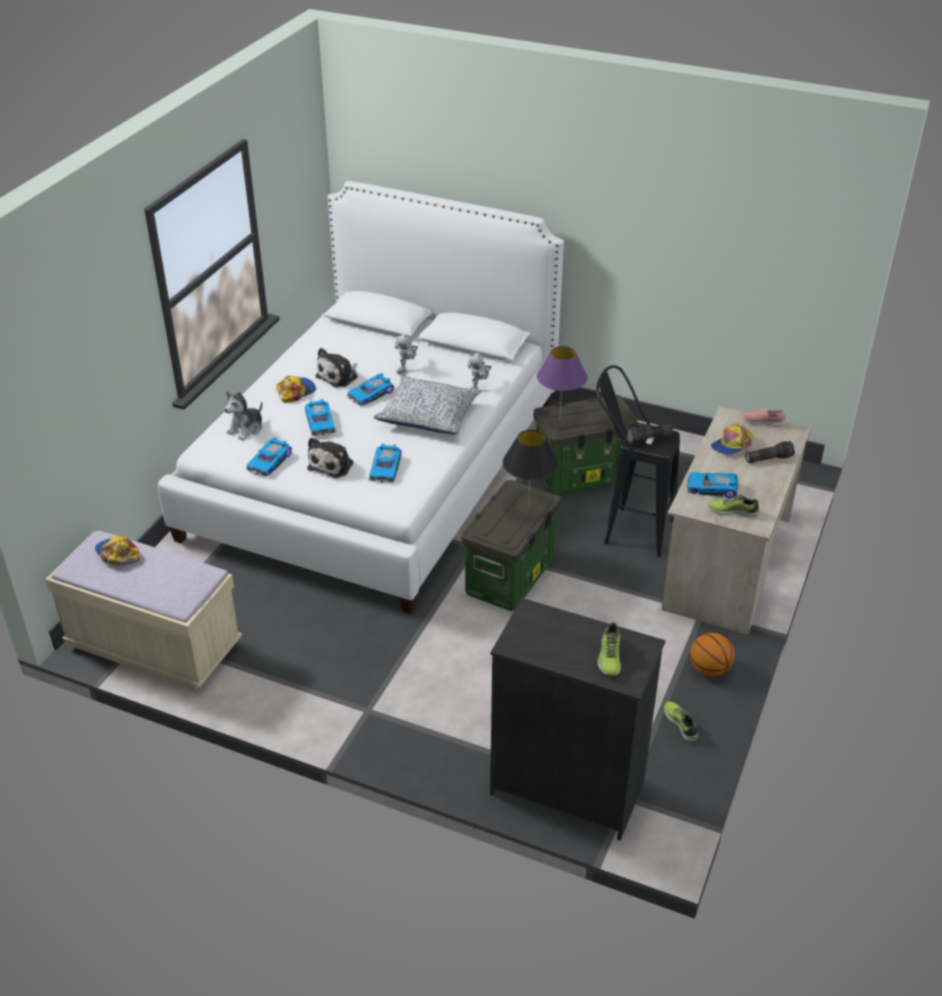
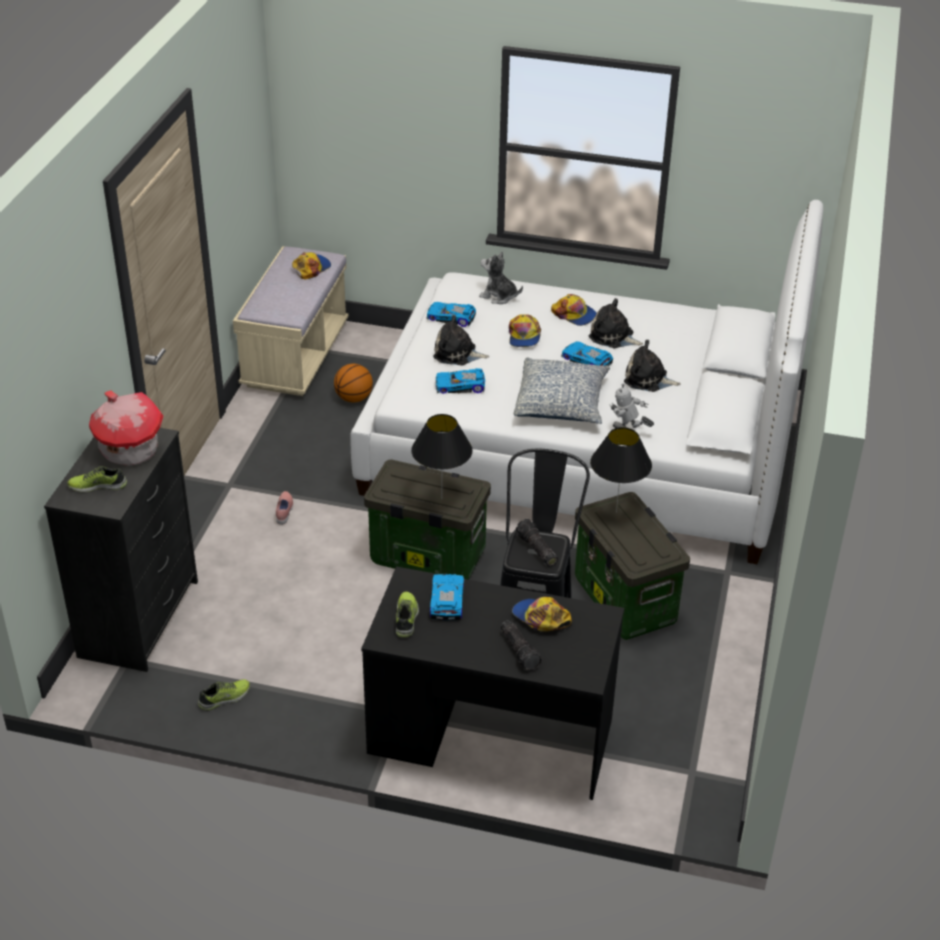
camera: 80 degrees right, 0 degrees up
(321, 422) = (524, 336): toy car -> cap
(408, 368) = (648, 379): toy robot -> plush toy
(550, 633) = (129, 449): none -> toy house
(559, 419) = (616, 512): purple table lamp -> black table lamp
(709, 670) = (306, 720): basketball -> basketball (353, 398)
(727, 564) = (490, 736): beige desk -> black desk
(762, 423) = (598, 647): pink shoe -> pink shoe (284, 512)

